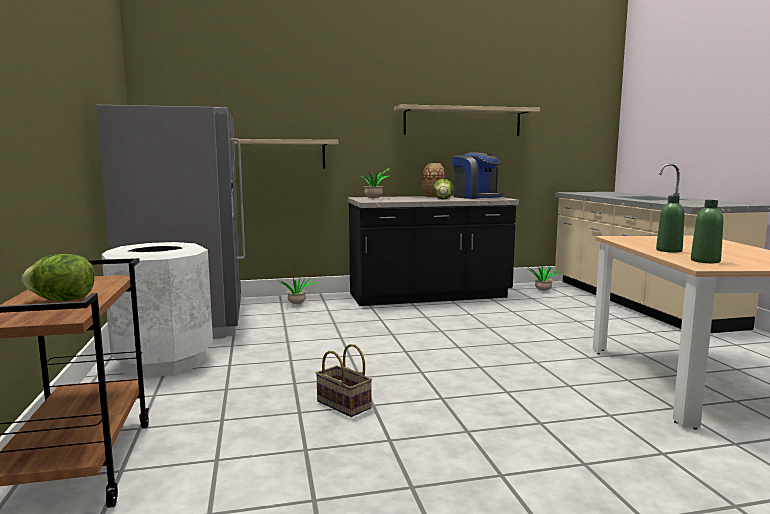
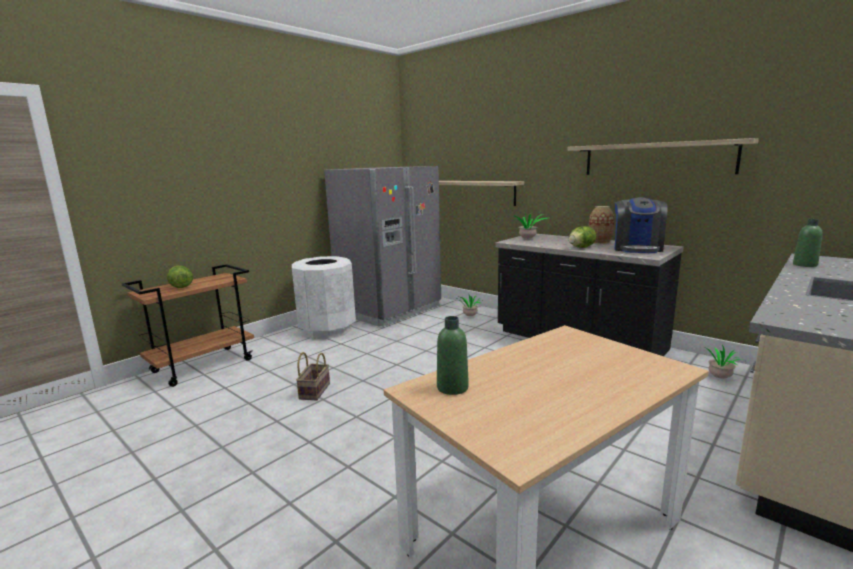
camera: 55 degrees right, 5 degrees up
(669, 250) = (505, 365): green bottle -> green bottle (805, 265)

